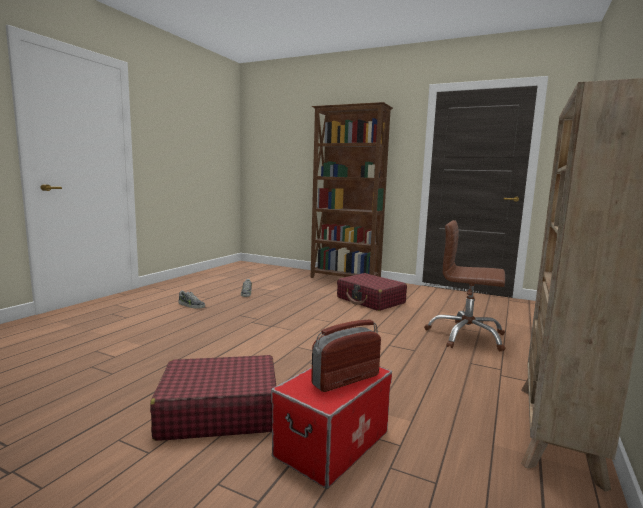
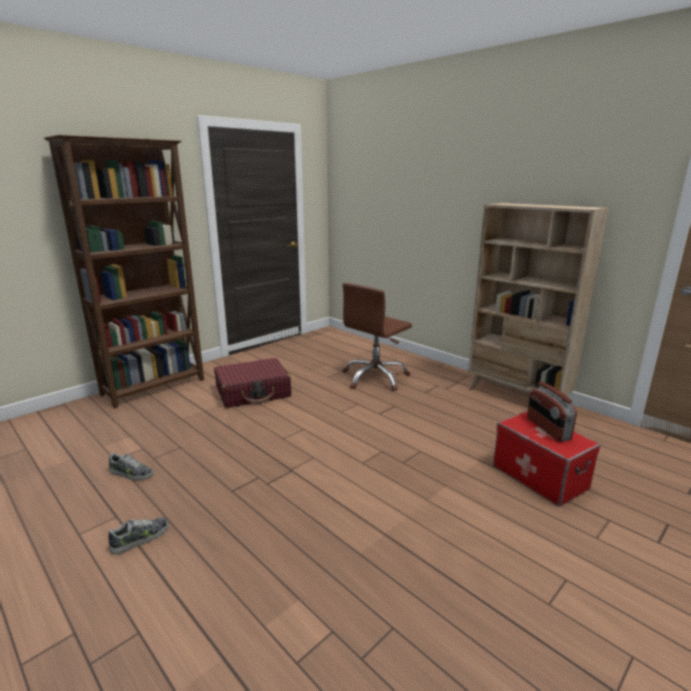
camera: 70 degrees left, 10 degrees up
(218, 411) = (495, 530): red suitcase -> none

